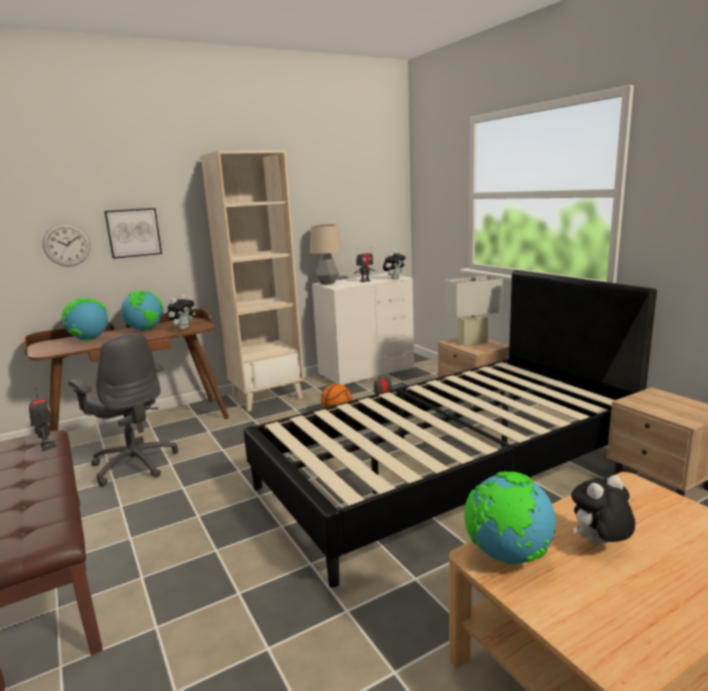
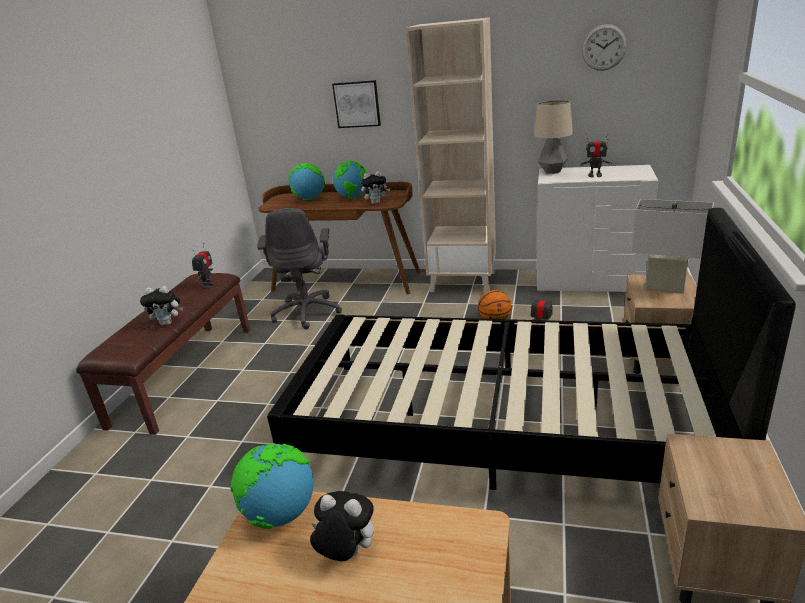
camera: 45 degrees right, 10 degrees up
(66, 245) = (305, 114): wall clock -> wall clock (603, 47)
(394, 278) = (633, 178): plush toy -> plush toy (168, 323)

